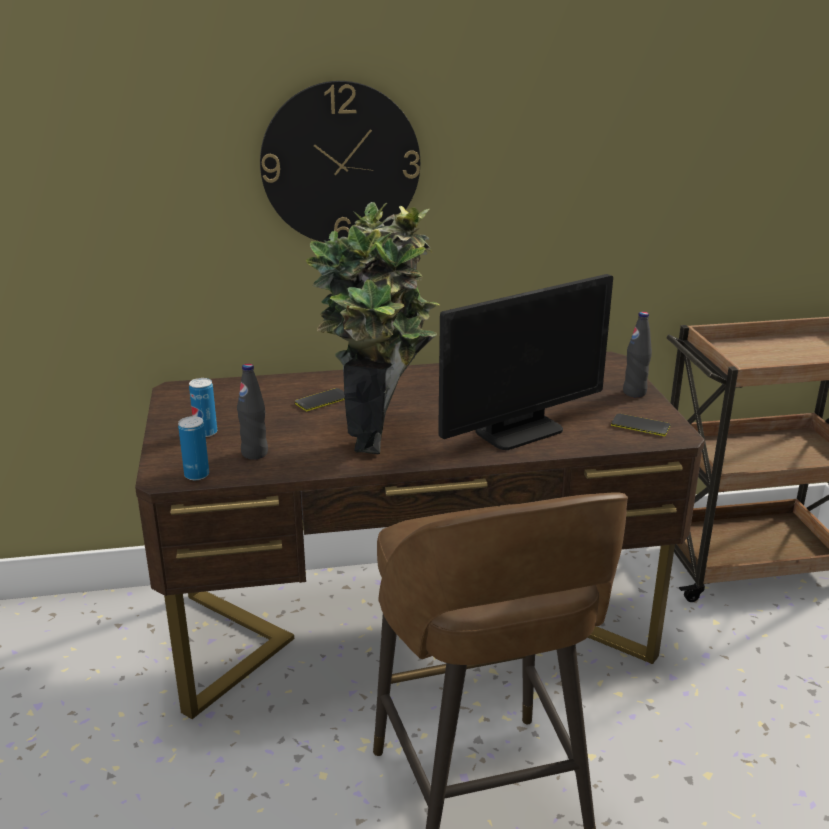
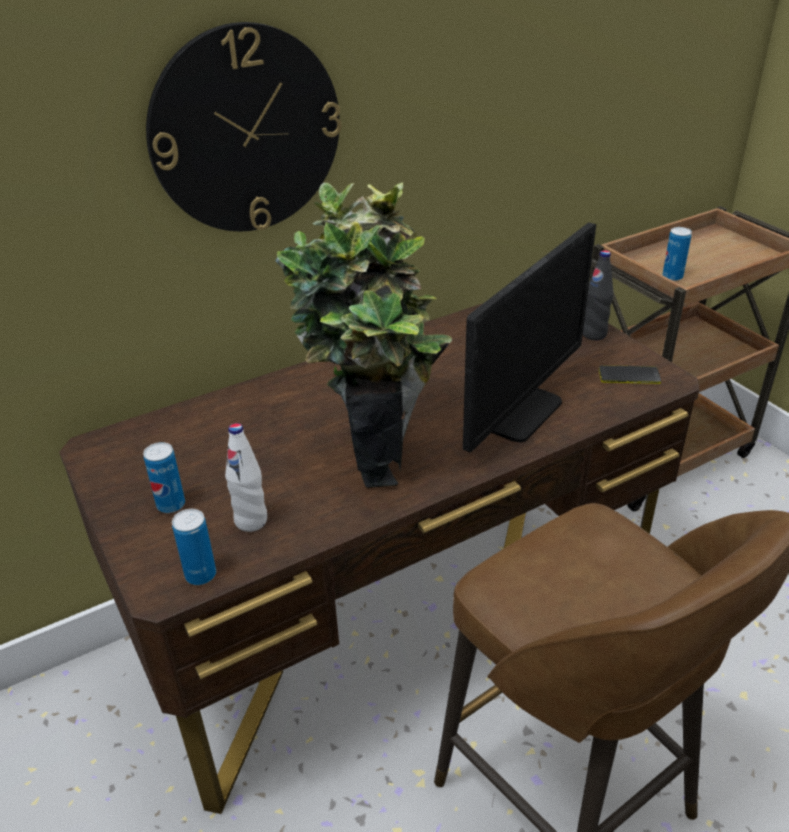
camera: 20 degrees left, 10 degrees up
(254, 453) = (251, 521): black bottle -> white bottle
(322, 400) = (280, 421): phone -> none
(745, 363) = (672, 277): none -> can

